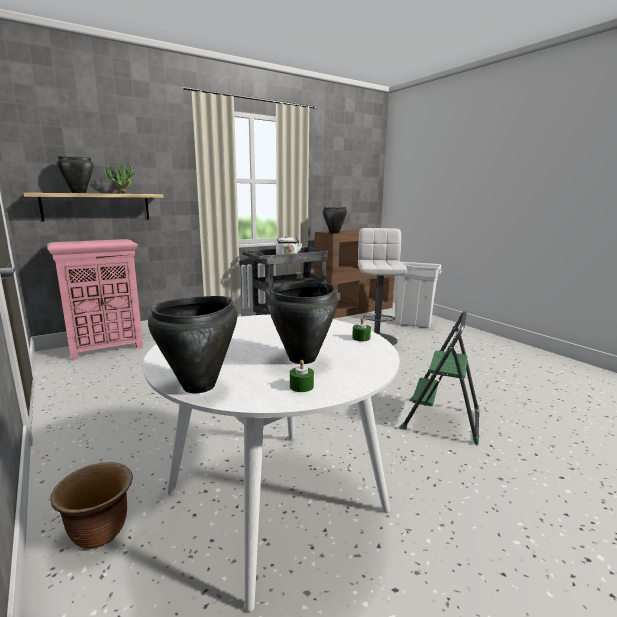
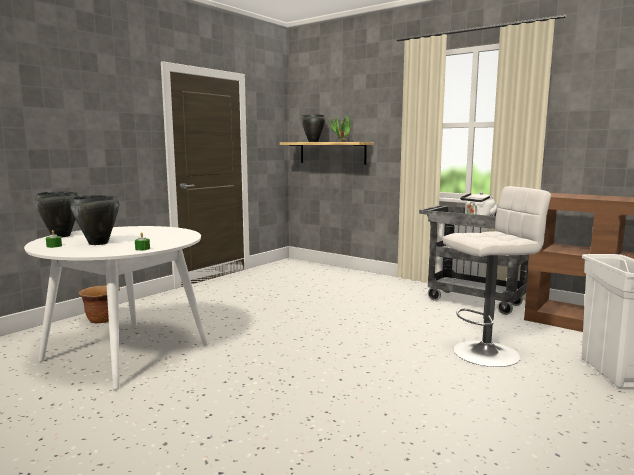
camera: 70 degrees right, 5 degrees down
(107, 347) = (313, 268): pink cabinet -> none
(334, 233) = (552, 195): black cooking pot -> none
(444, 421) = (273, 410): green step ladder -> none

